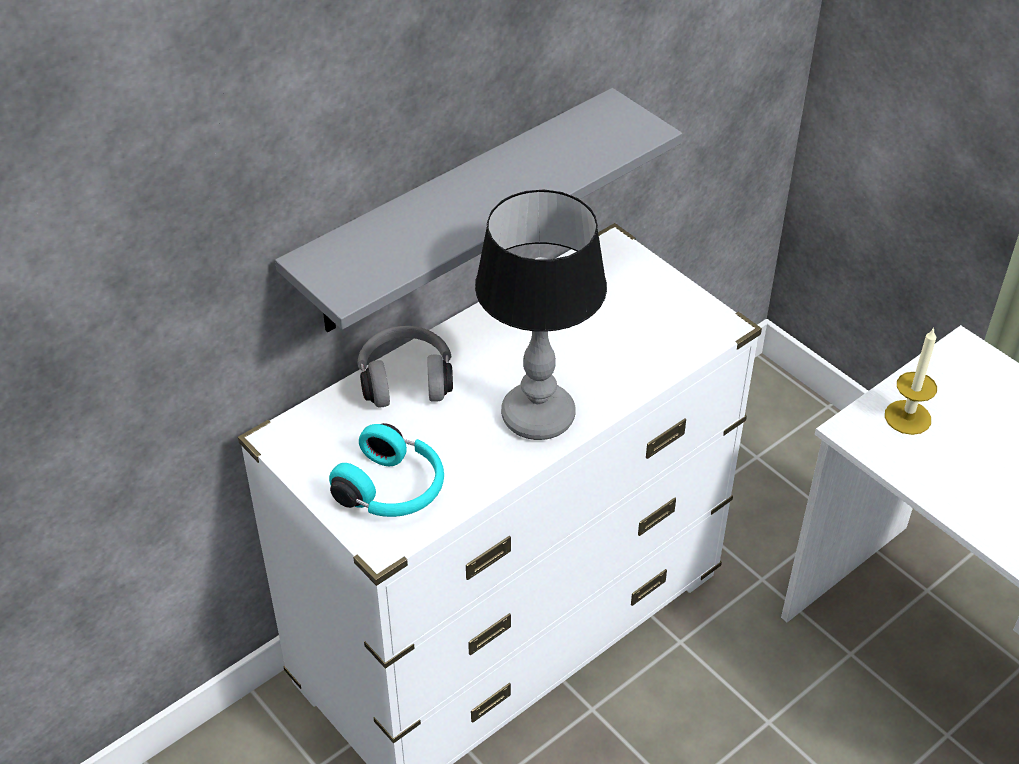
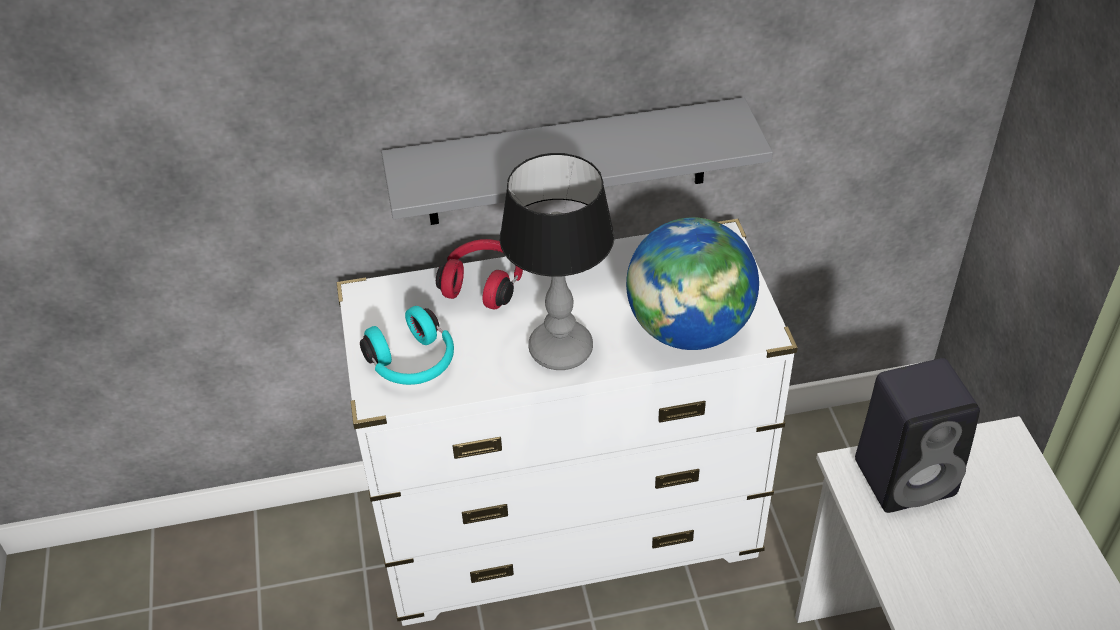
camera: 30 degrees right, 0 degrees up
(406, 378) = (484, 283): grey headphones -> red headphones
(649, 349) = (689, 329): none -> globe
(907, 417) = (907, 476): candle -> black speaker

